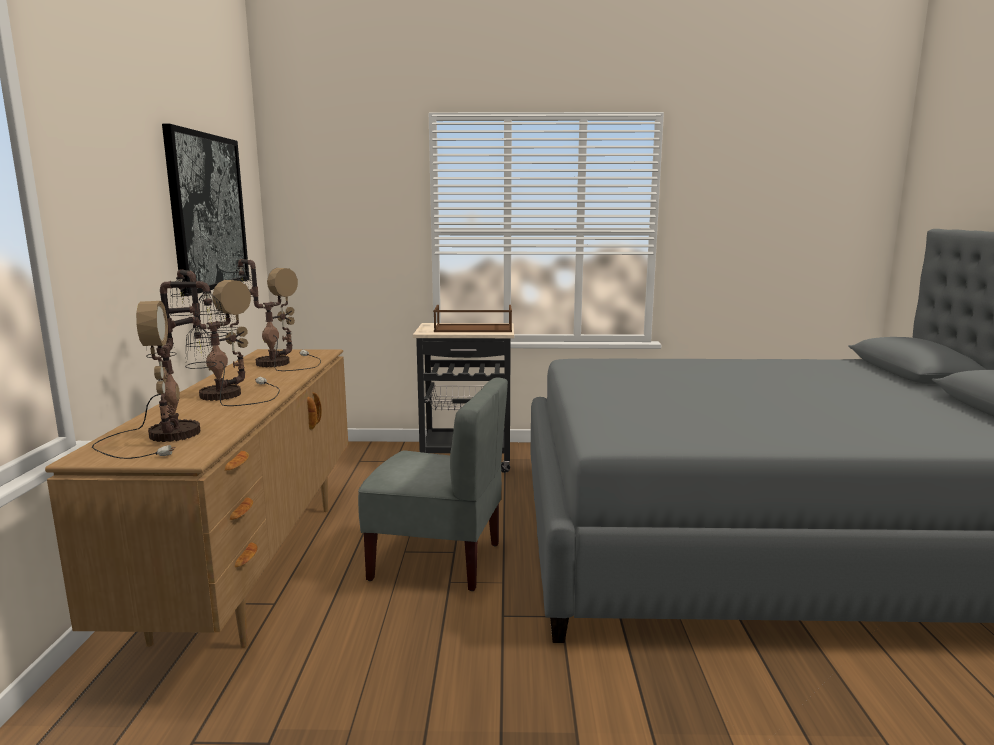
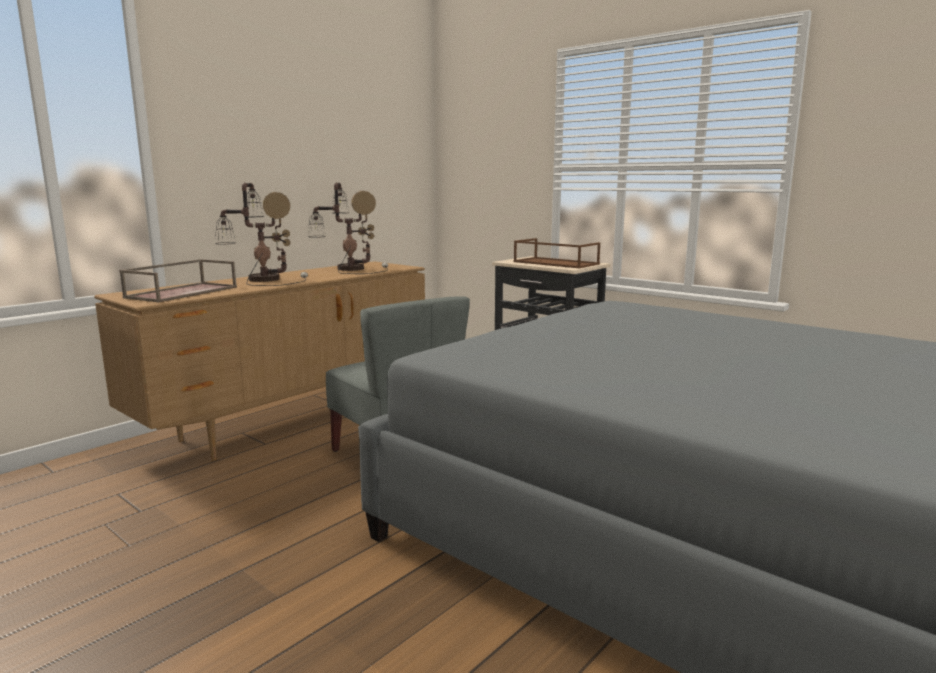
camera: 40 degrees right, 0 degrees up
(178, 433) = (182, 292): table lamp -> brown tray
(207, 212) = (349, 148): picture -> none

